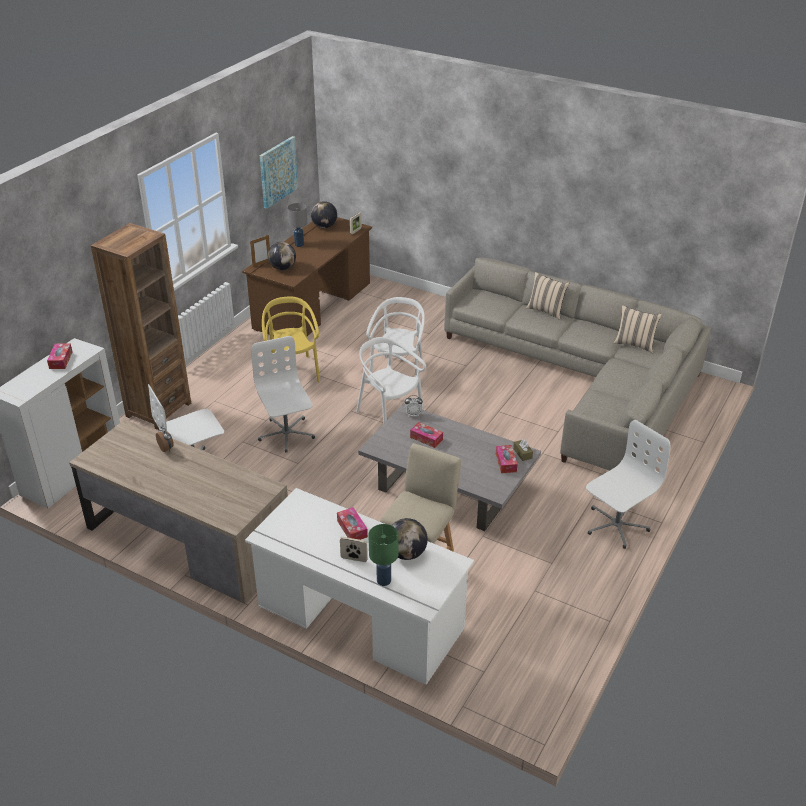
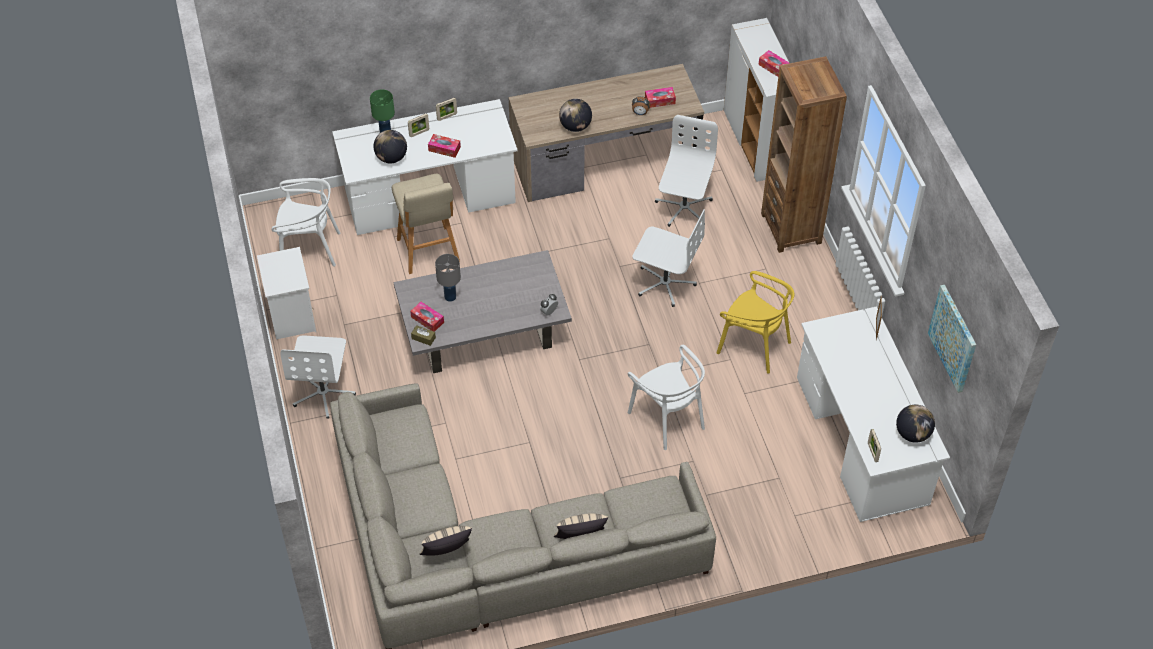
camera: 135 degrees right, 15 degrees up
(282, 268) = (849, 338): globe -> globe (575, 126)
(299, 245) = (888, 383): grey table lamp -> grey table lamp (450, 296)
(310, 556) = (447, 117): none -> picture frame
(312, 306) = (862, 440): brown desk -> white desk
(389, 415) = (613, 364): white chair -> white chair (309, 249)
(426, 438) = (511, 297): tissue box -> tissue box (660, 100)
(591, 600) = (291, 316): none -> white nightstand

